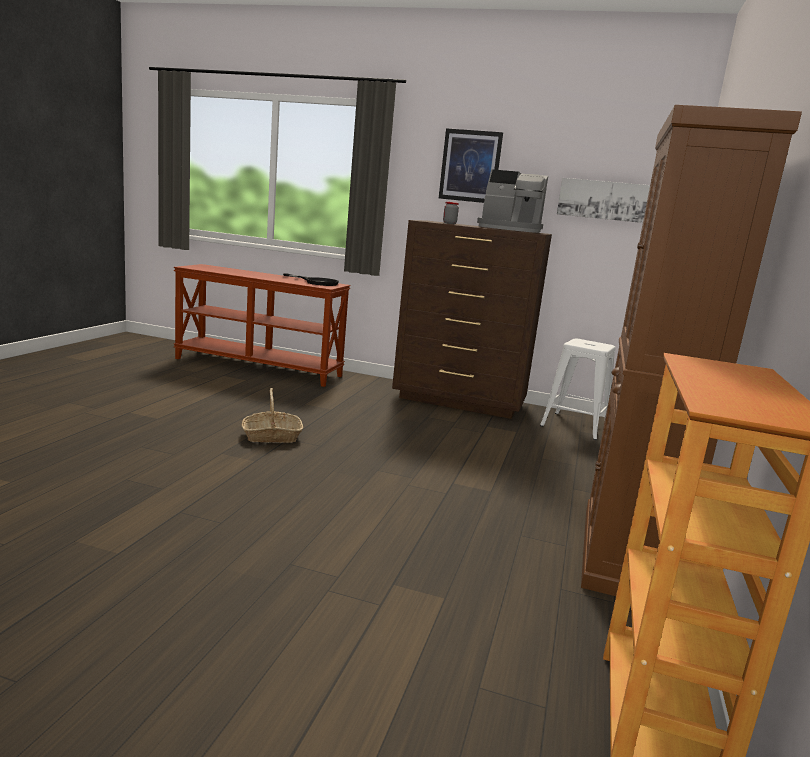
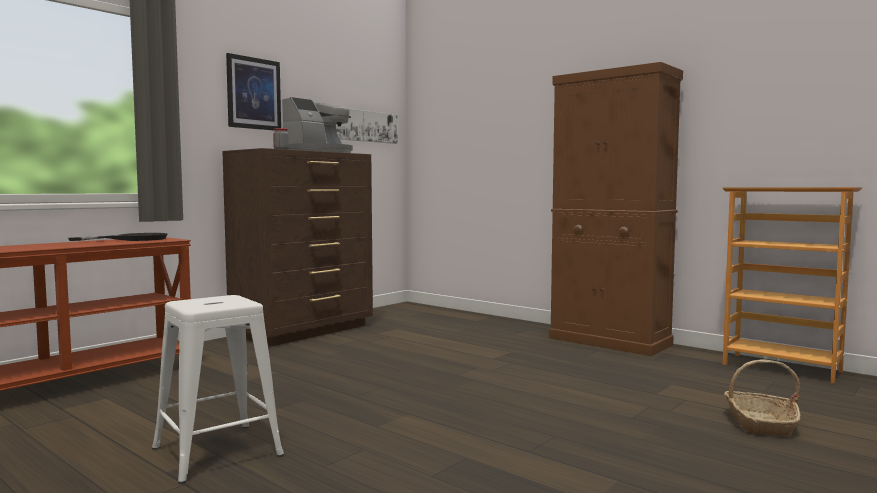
camera: 65 degrees left, 10 degrees down
(271, 436) = (342, 402): basket -> basket (760, 424)
(575, 426) = (395, 314): white stool -> white stool (217, 451)

